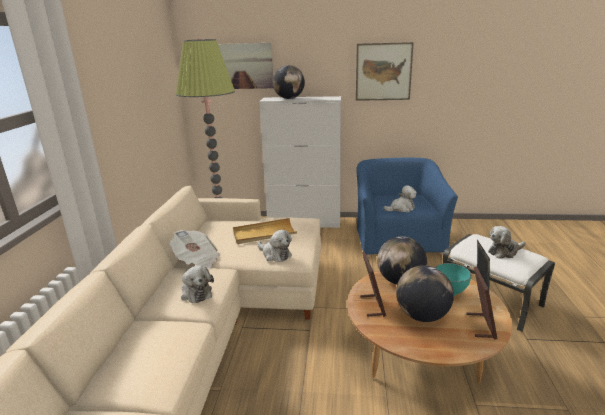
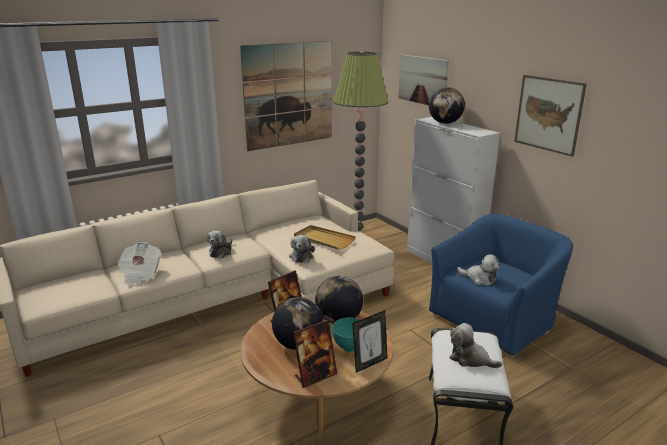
camera: 50 degrees right, 0 degrees up
(129, 96) = (289, 95): none -> picture
(197, 260) = (258, 235): newspaper -> newspaper (140, 274)

